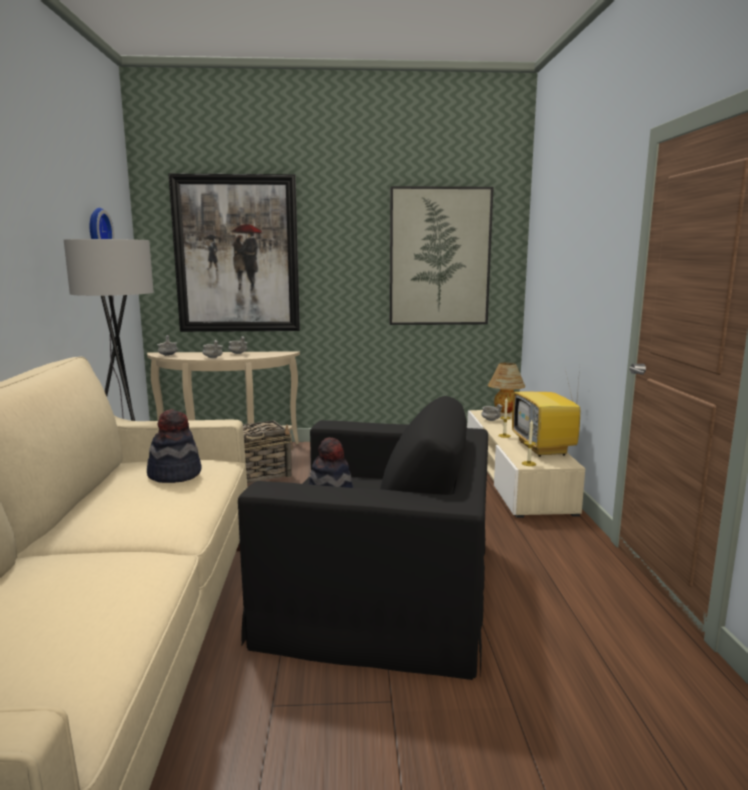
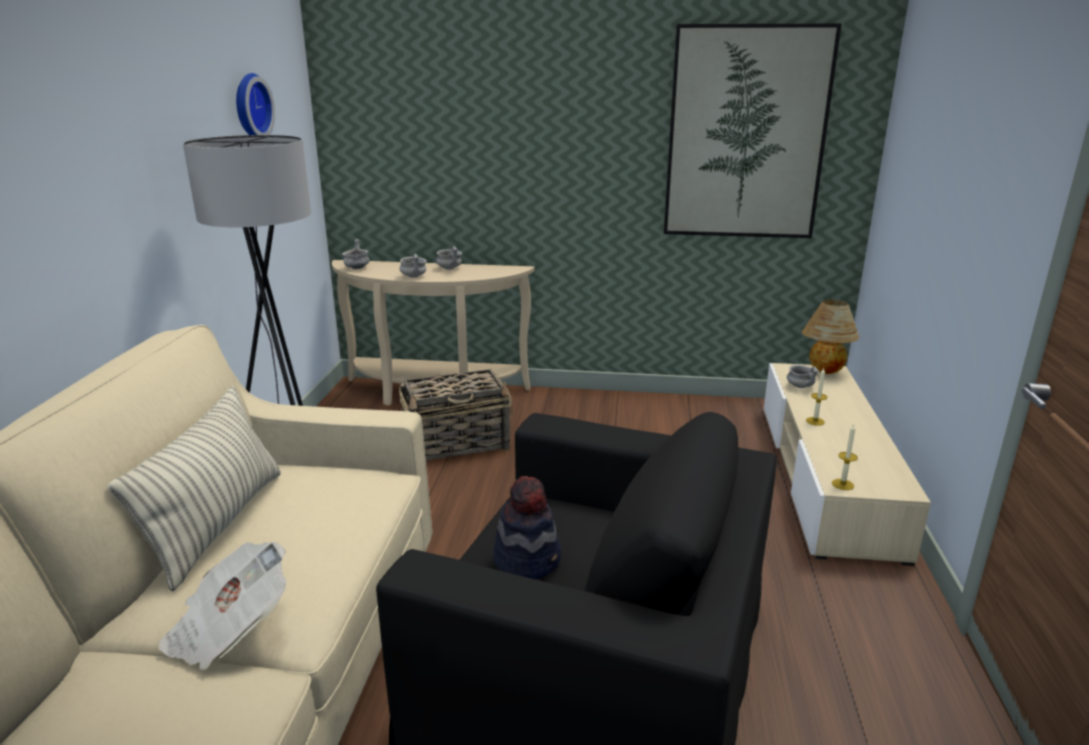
camera: 10 degrees right, 10 degrees up
(103, 488) = (218, 524): none -> pillow
(133, 533) = (229, 630): none -> newspaper
(175, 474) = (314, 507): hat -> none
(237, 254) = (450, 127): picture -> none
(544, 449) = (872, 454): television -> none

